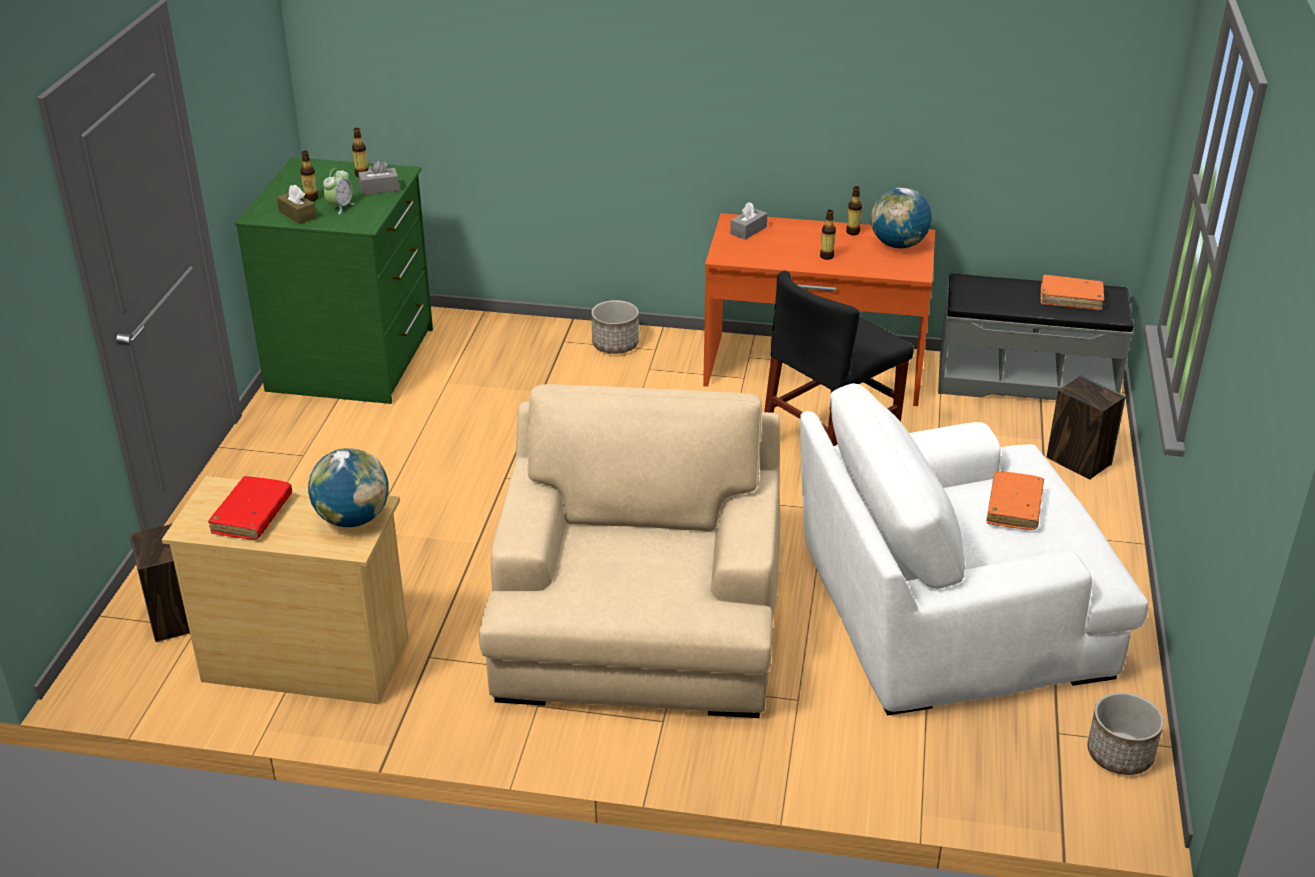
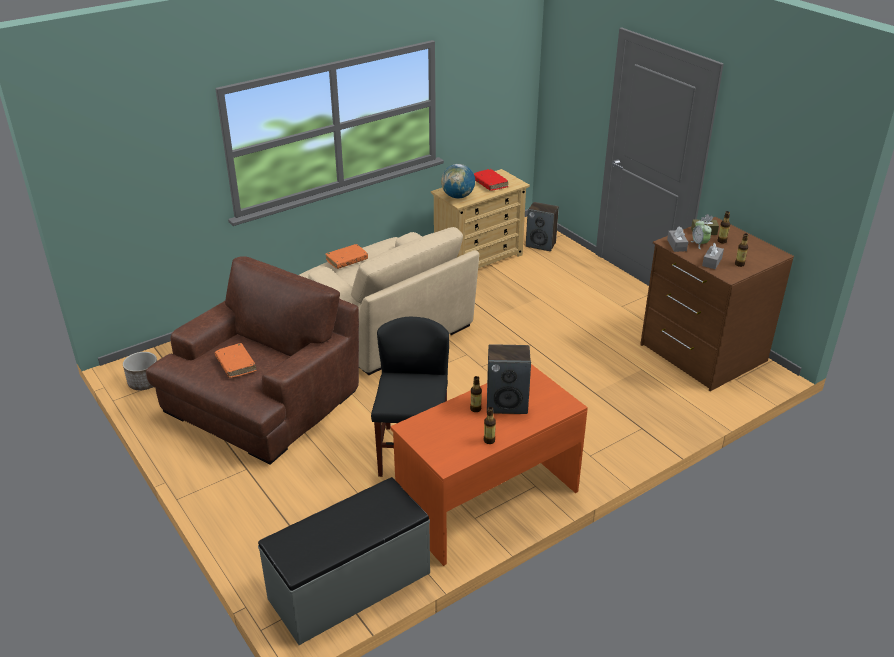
camera: 135 degrees right, 0 degrees up
(354, 360) = (701, 353): green dresser -> brown dresser
(615, 345) = (614, 444): planter -> none
(748, 230) = (548, 402): grey tissue box -> grey tissue box (676, 245)
(898, 245) = (447, 446): globe -> none
(950, 612) = (262, 399): white armchair -> brown armchair
(1070, 298) = (321, 539): orange book -> orange book (347, 260)
(1077, 461) = (263, 532): speaker -> speaker (507, 404)

